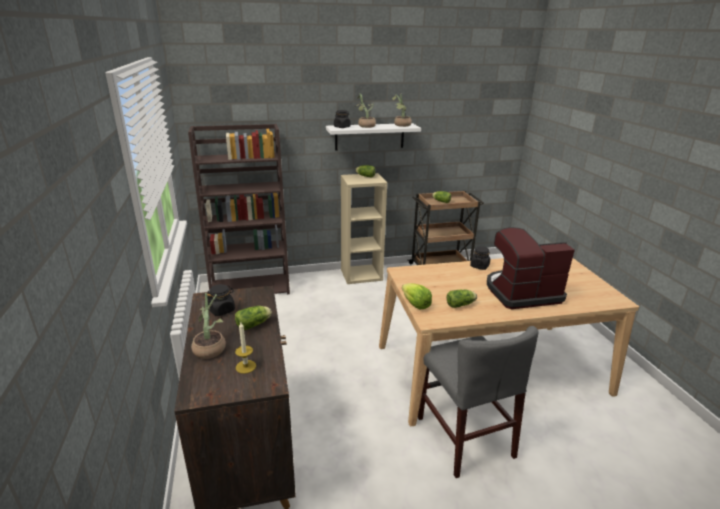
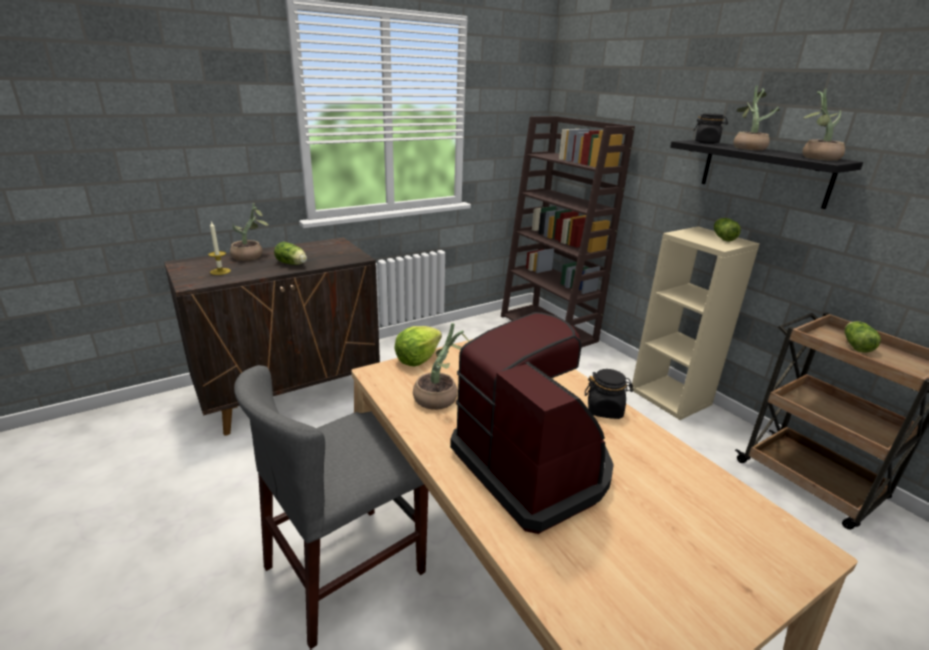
camera: 70 degrees right, 0 degrees up
(222, 310) = (315, 250): black jar -> none
(369, 136) = (764, 172): white shelf -> black shelf
(461, 304) = (440, 397): lettuce -> potted plant

